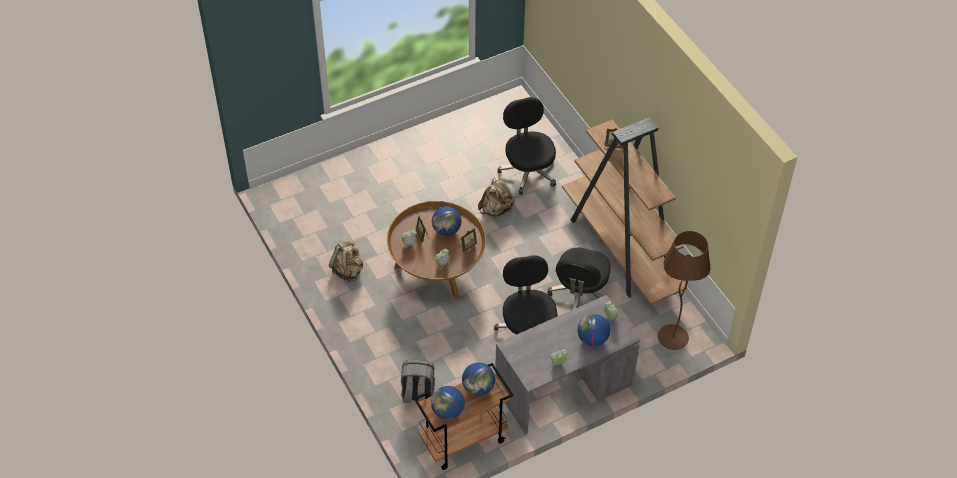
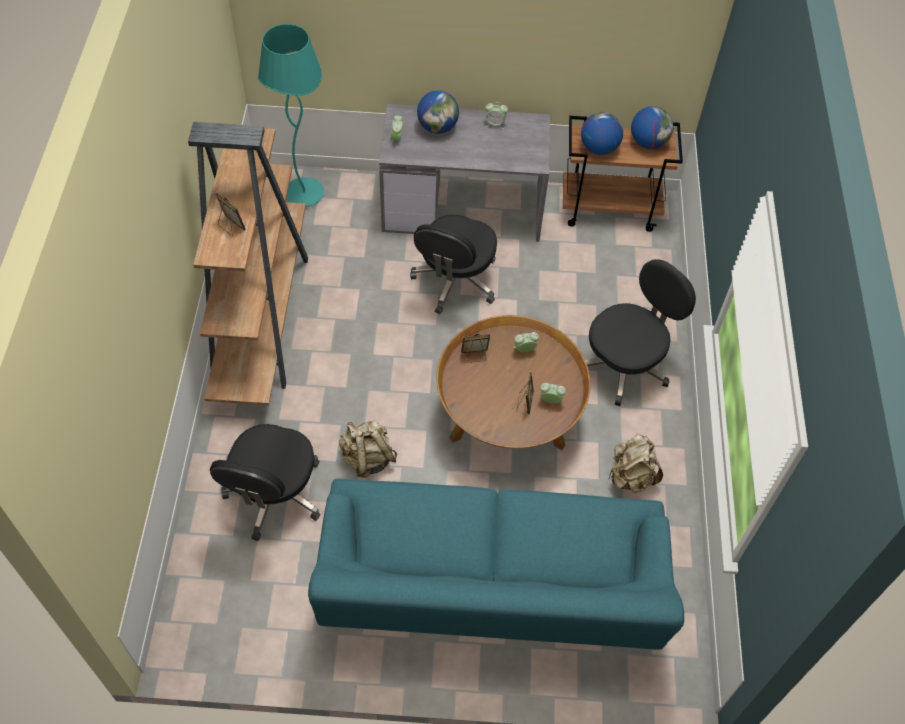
camera: 150 degrees left, 5 degrees up
(390, 185) = (490, 586): none -> turquoise sofa
(417, 394) = (631, 277): grey backpack -> none
(446, 230) = (487, 393): globe -> none
(580, 295) = (360, 289): black office chair -> black office chair (625, 364)
(672, 338) = (304, 194): brown floor lamp -> turquoise floor lamp

